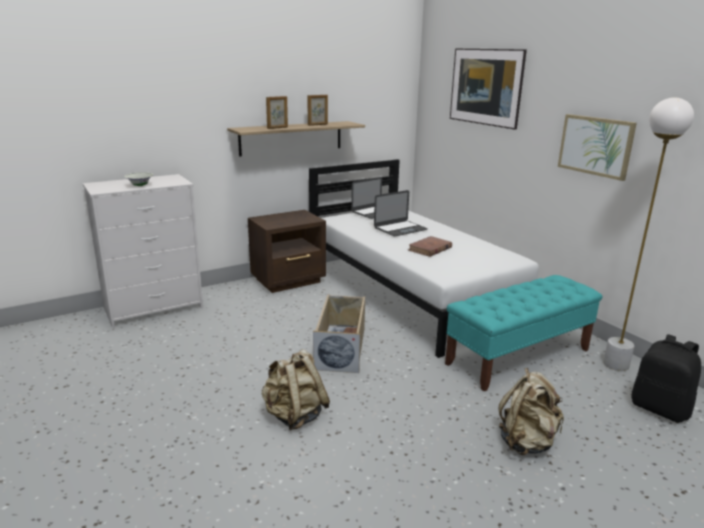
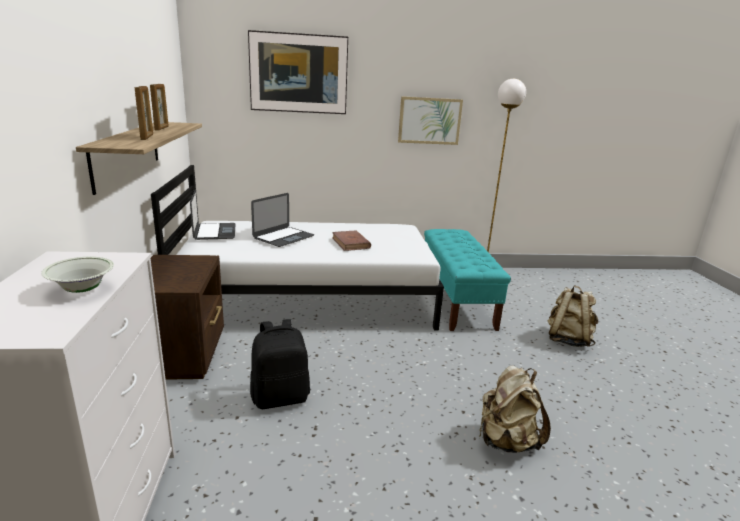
camera: 65 degrees left, 0 degrees up
(341, 348) = (387, 372): beige storage box -> none
(400, 228) = (283, 237): laptop -> laptop turned 45 degrees clockwise
(660, 409) = (538, 286): black backpack -> black backpack (280, 397)

